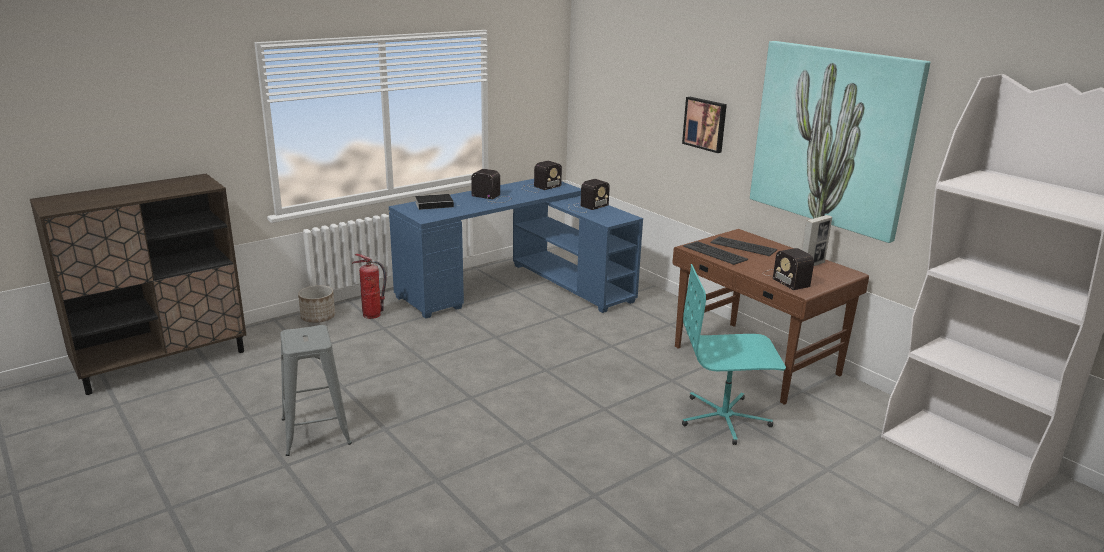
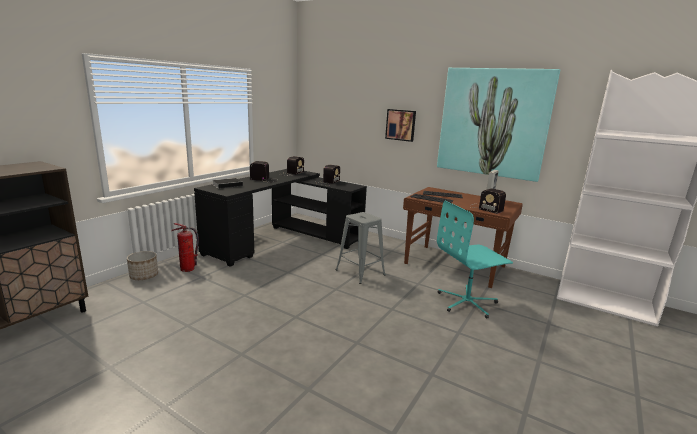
camera: 20 degrees left, 5 degrees down
(315, 431) = (181, 368): grey stool -> grey stool (360, 272)
(517, 287) = (283, 240): blue desk -> black desk

